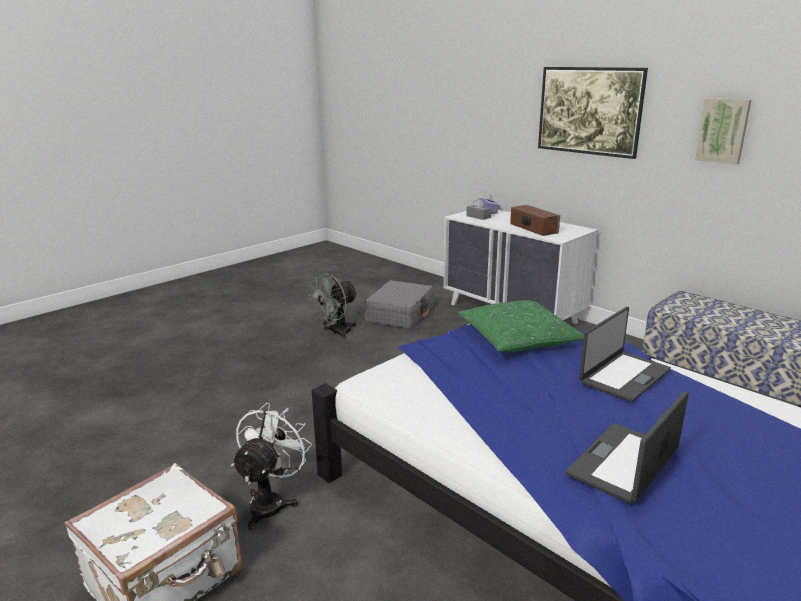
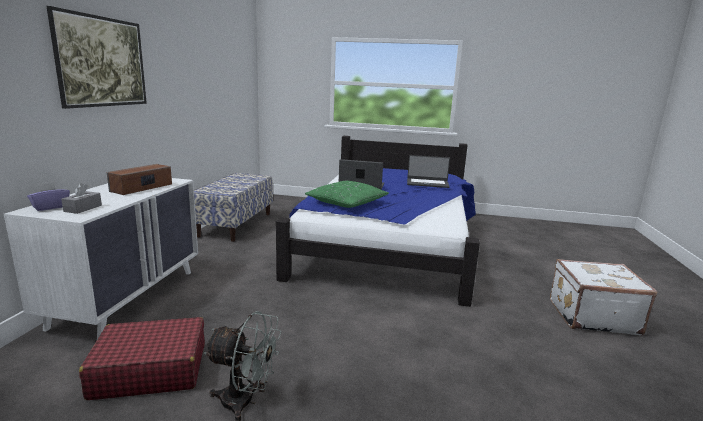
camera: 125 degrees left, 5 degrees down
(271, 502) = (510, 312): white fan -> none
(400, 314) = (150, 370): grey suitcase -> red suitcase
(723, 130) = (180, 75): picture -> none

